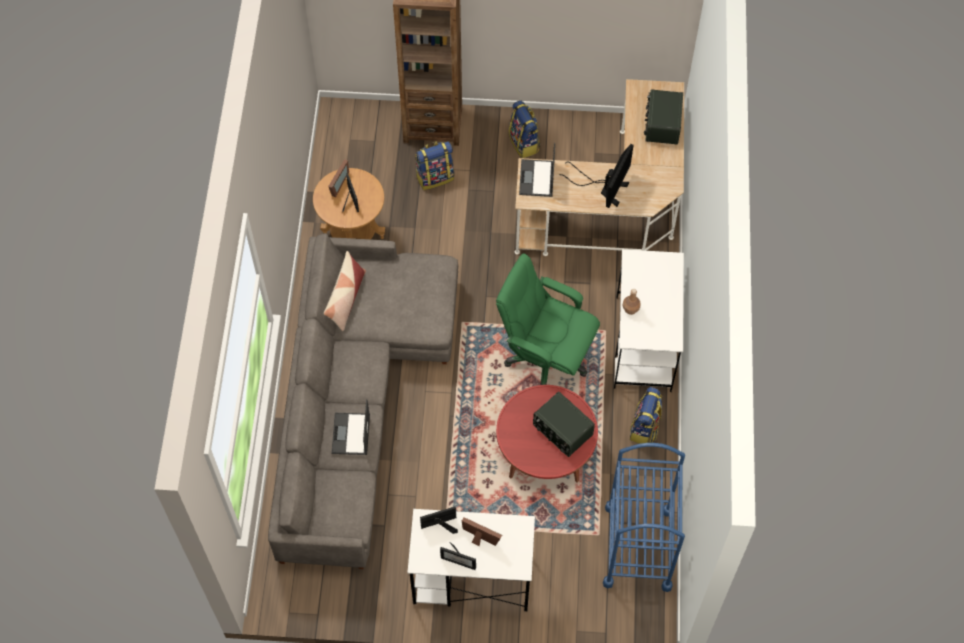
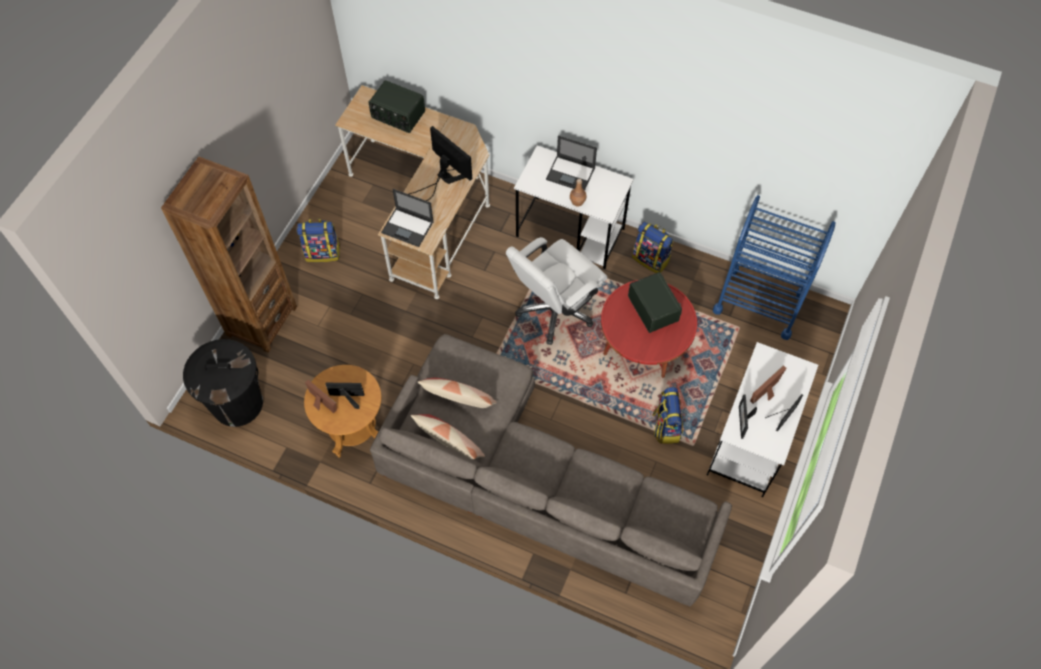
camera: 70 degrees left, 0 degrees up
(346, 140) = (237, 403): none -> black trash can
(351, 434) = (602, 482): laptop -> laptop (571, 173)
(391, 291) = (458, 399): none -> pillow
(435, 177) = (322, 337): backpack -> backpack (665, 426)
(545, 358) = (555, 310): green office chair -> white office chair
(562, 430) = (653, 308): radio -> radio turned 90 degrees counterclockwise

